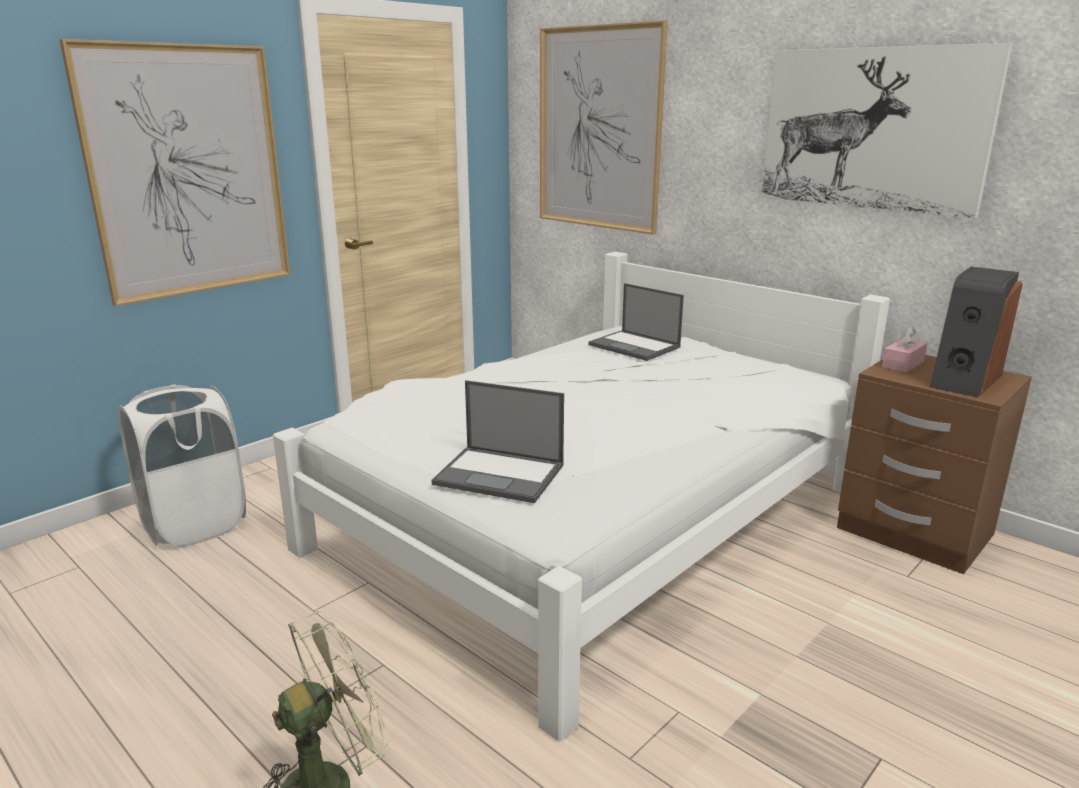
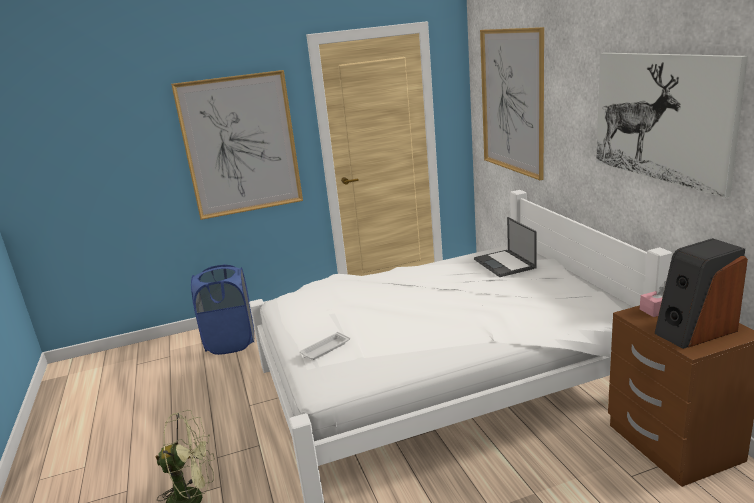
camera: 30 degrees right, 0 degrees up
(194, 524) = (231, 342): white laundry basket -> blue laundry basket
(501, 475) = (324, 349): laptop -> white tray

